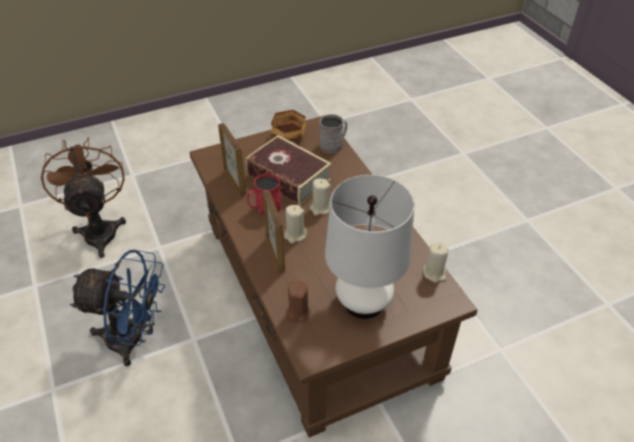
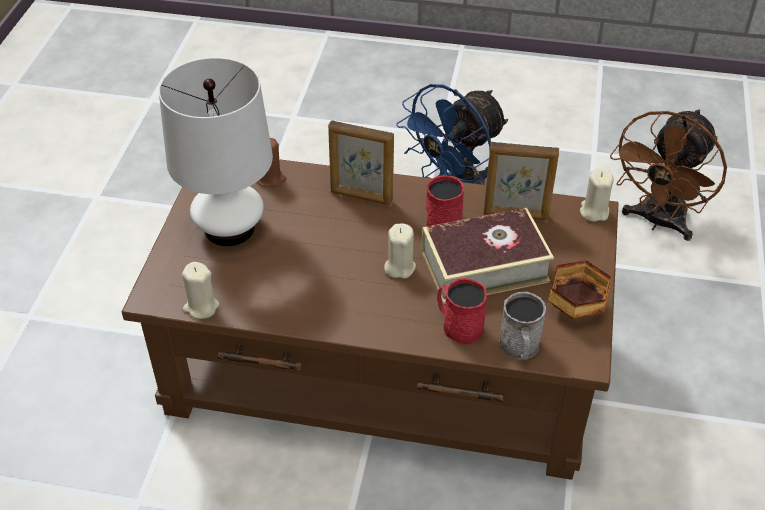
camera: 125 degrees right, 0 degrees up
(100, 229) = (658, 222): brown fan -> brown fan turned 105 degrees clockwise
(295, 235) = (376, 224): beige candle -> beige candle (594, 211)
(340, 169) = (458, 326): none -> red mug

